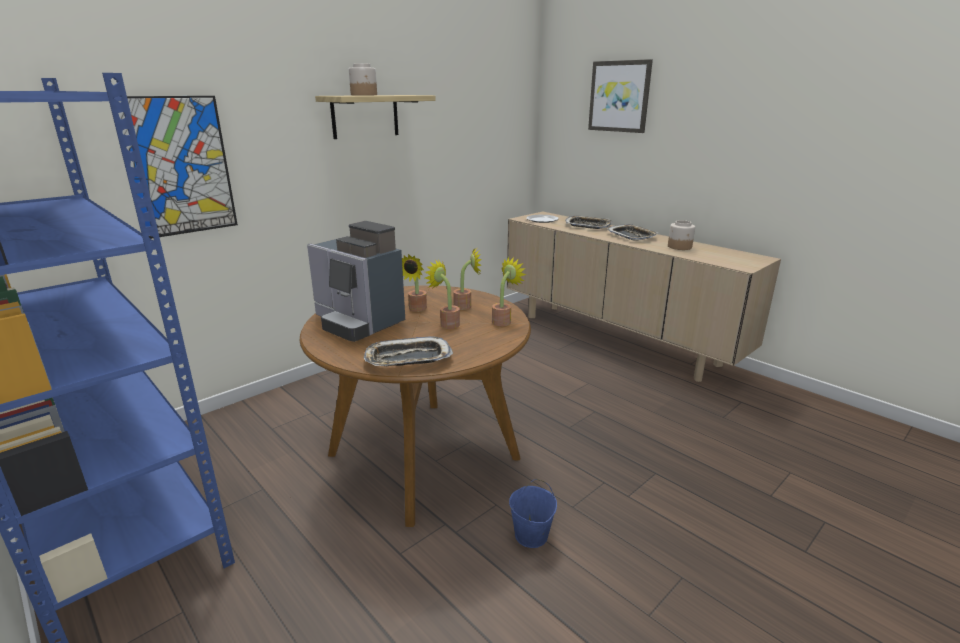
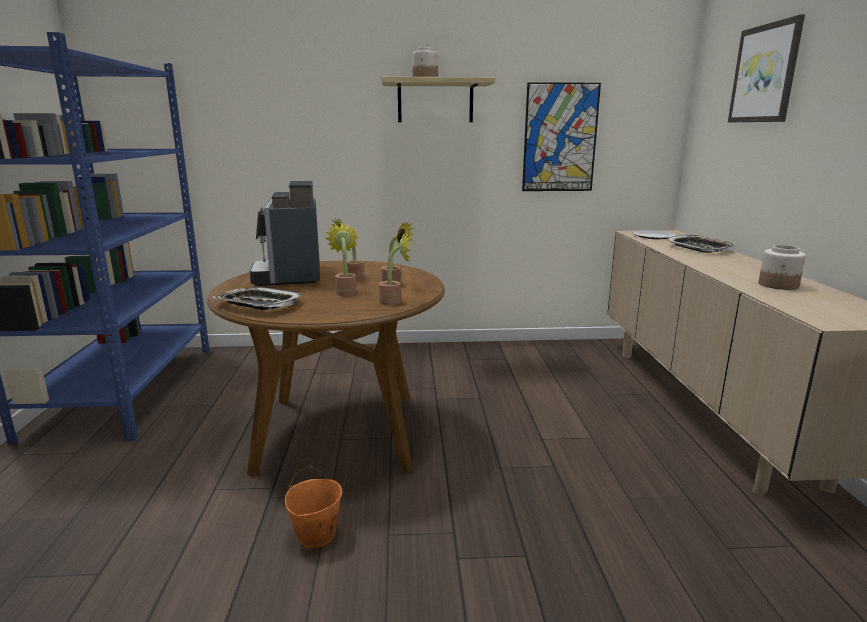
camera: 40 degrees right, 5 degrees down
(179, 166) = (257, 136): picture -> picture (560, 138)
(531, 535) = (316, 535): blue bucket -> orange bucket
(631, 236) = (733, 265): tray -> none

